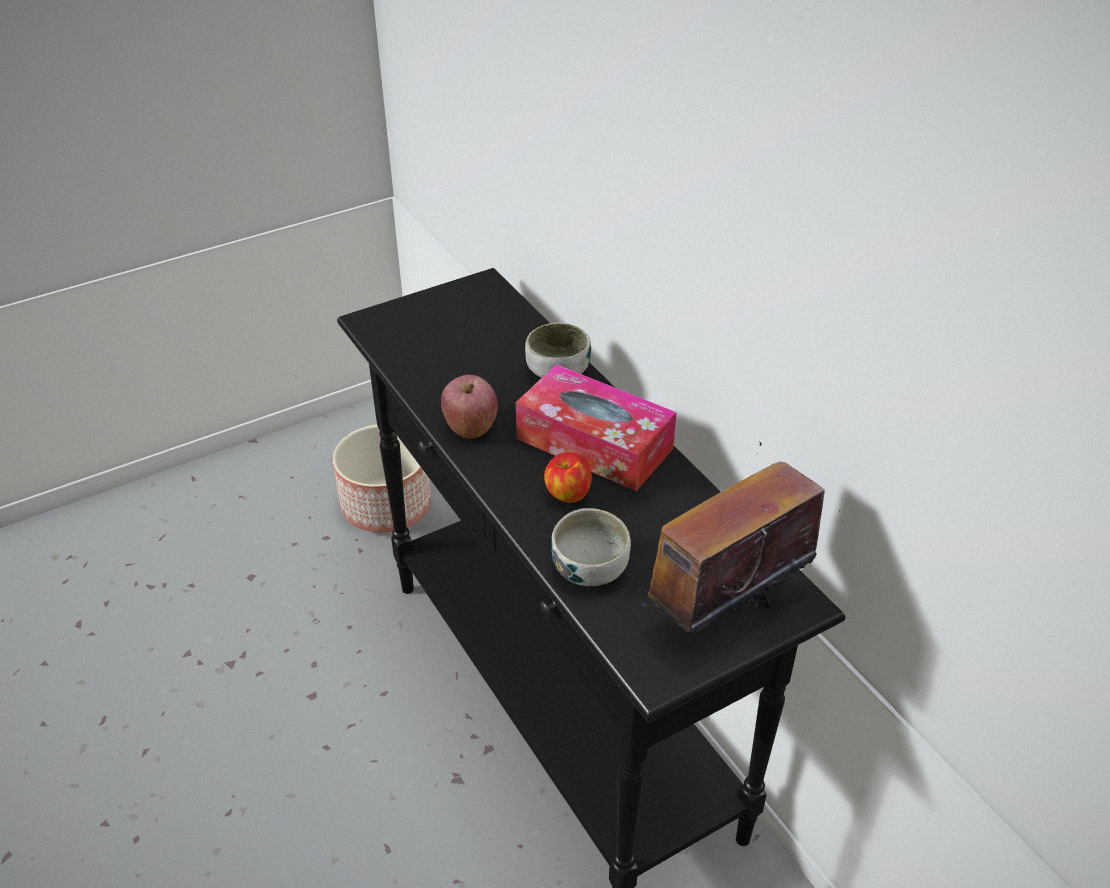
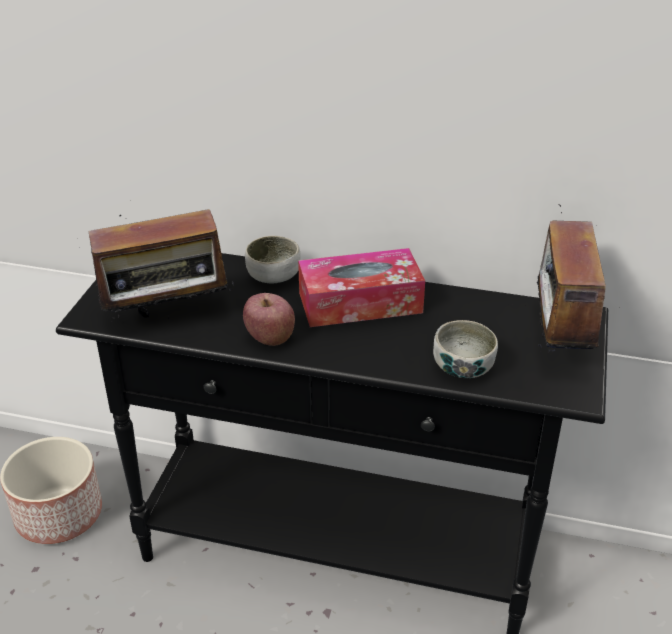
camera: 45 degrees left, 5 degrees down
(420, 359) = (167, 318): none -> radio
(567, 494) = (389, 338): apple -> none

